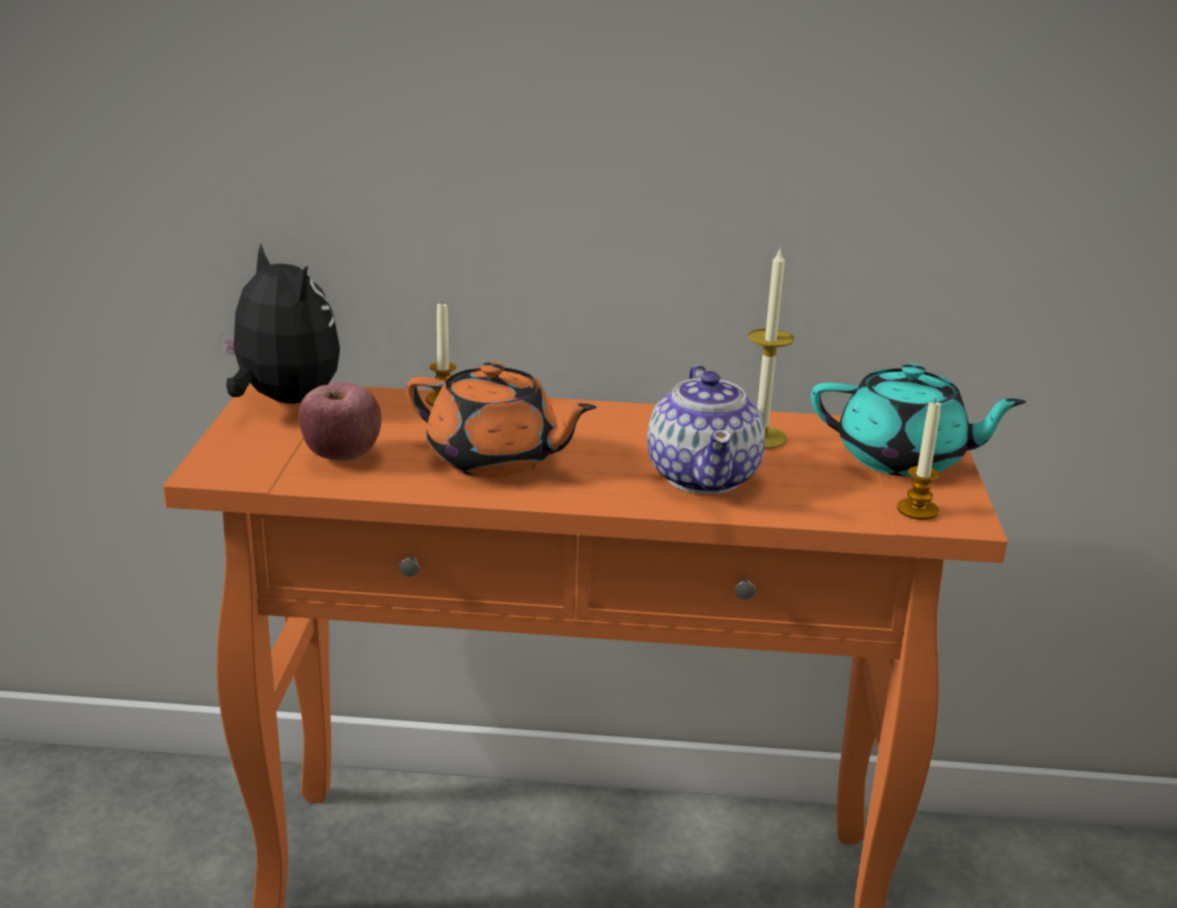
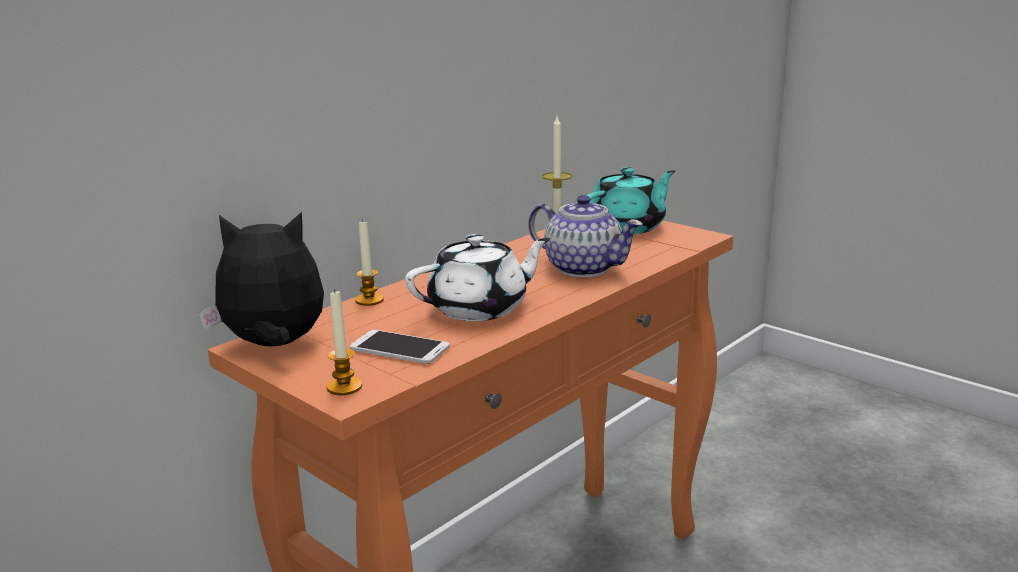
camera: 50 degrees left, 5 degrees down
(342, 455) = (399, 348): apple -> phone
(495, 459) = (480, 308): orange teapot -> white teapot
(917, 510) = (683, 240): candle -> candle (344, 387)

